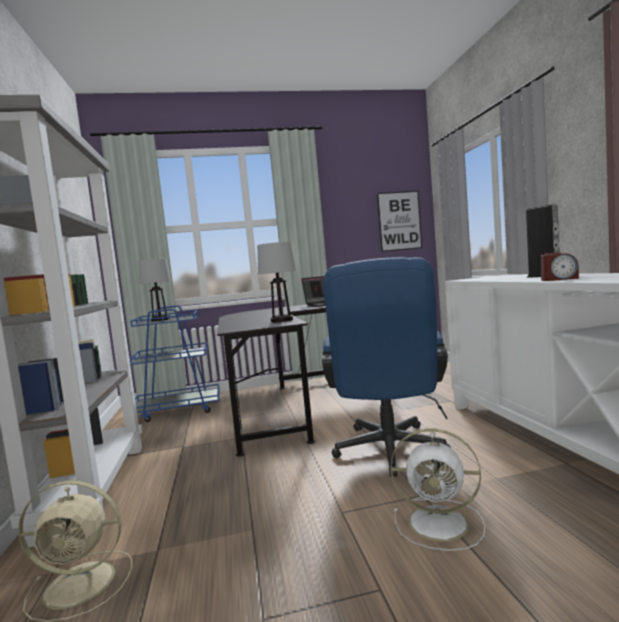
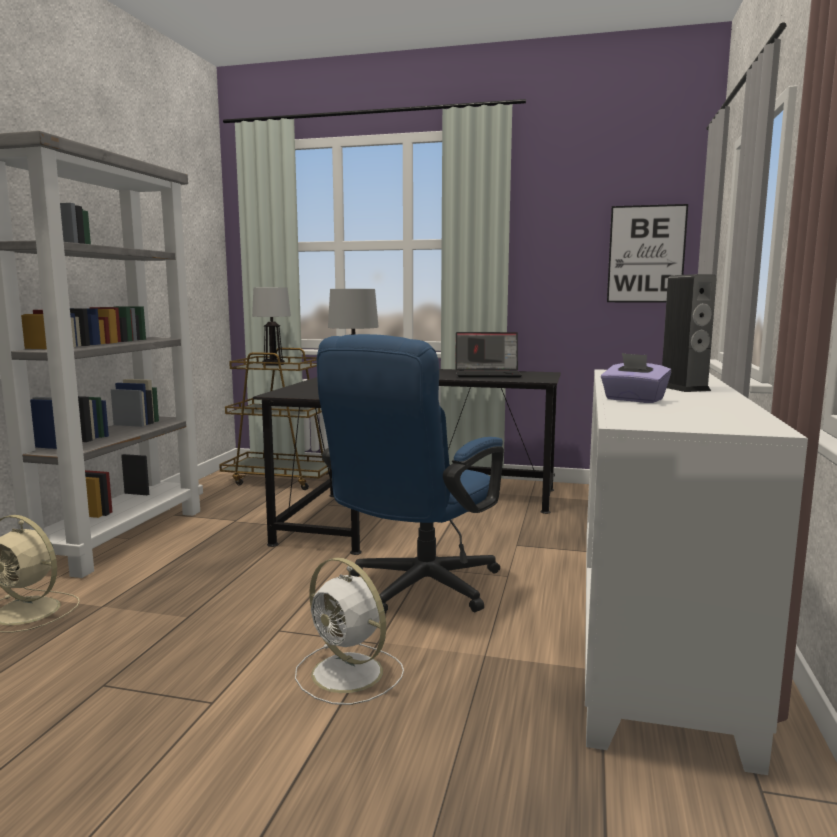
camera: 25 degrees right, 5 degrees up
(178, 410) = (282, 479): blue cart -> brown cart
(559, 279) = (633, 399): alarm clock -> purple tissue box

